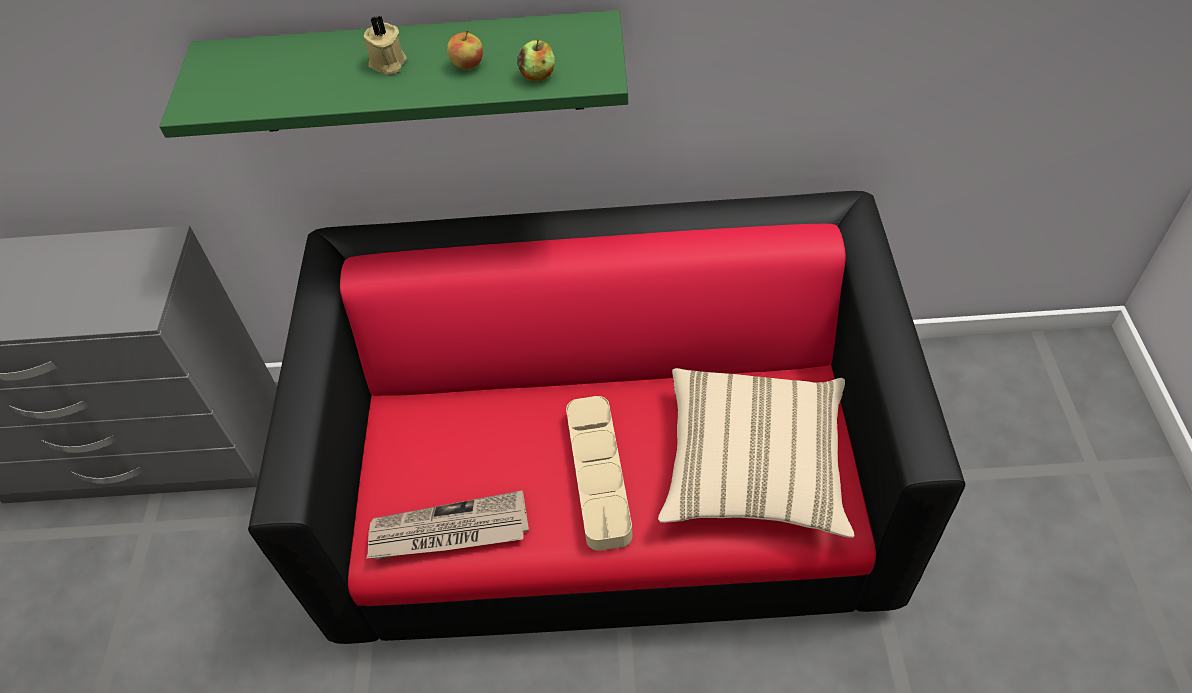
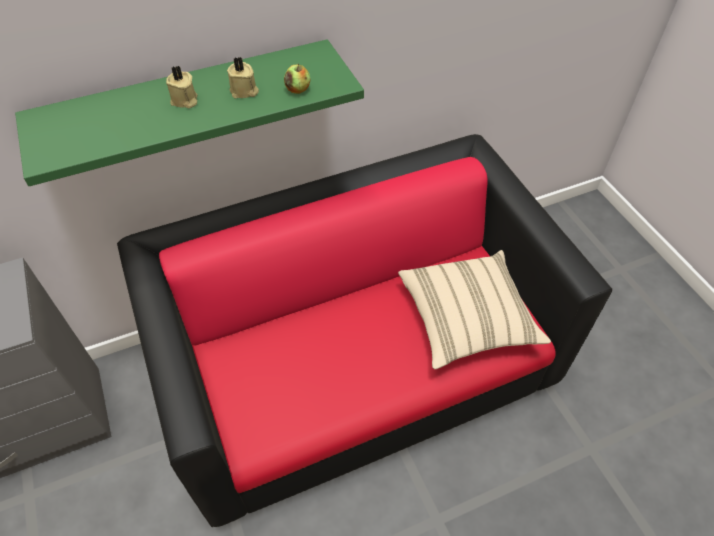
camera: 25 degrees left, 0 degrees up
(448, 531) = (292, 420): newspaper -> none
(468, 65) = (244, 91): apple -> beige candle
(598, 475) = (375, 353): beige tray -> none

